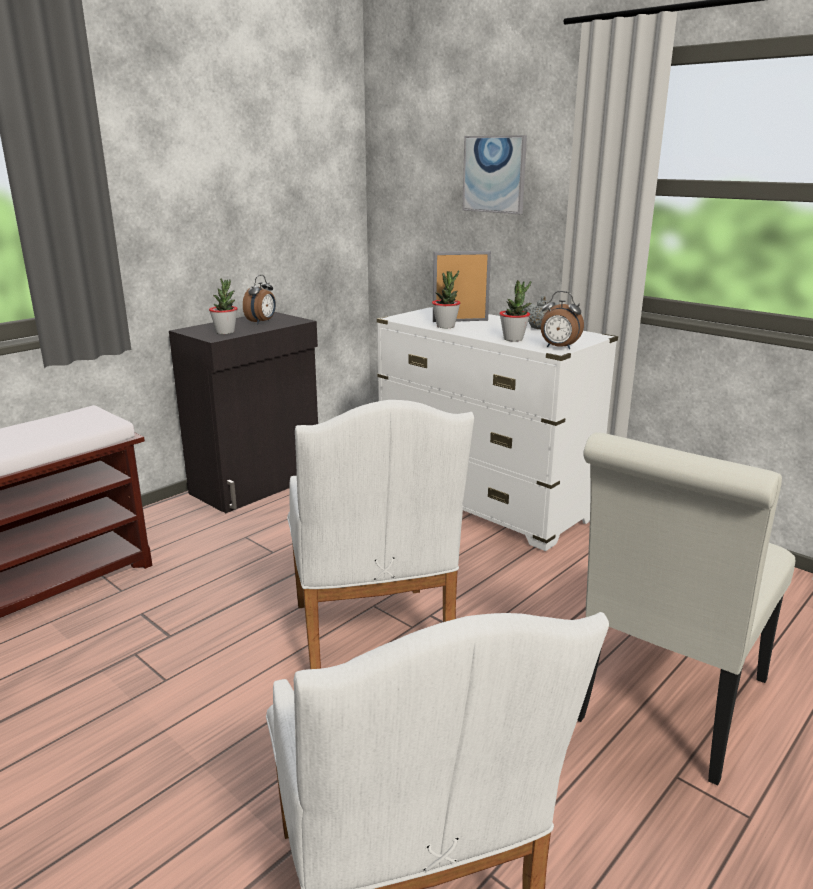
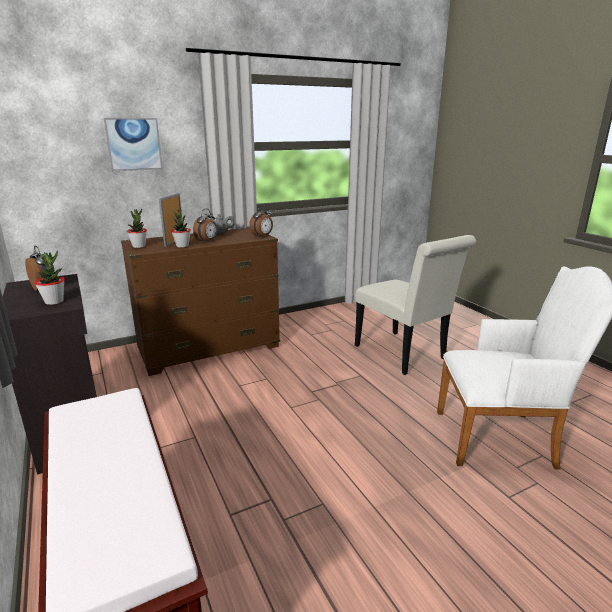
camera: 70 degrees left, 0 degrees up
(373, 644) = (327, 414): white armchair -> none
(484, 502) = (210, 349): white dresser -> brown dresser
(485, 331) = (207, 241): none -> alarm clock
(513, 339) = (233, 240): potted plant -> potted plant (139, 246)

